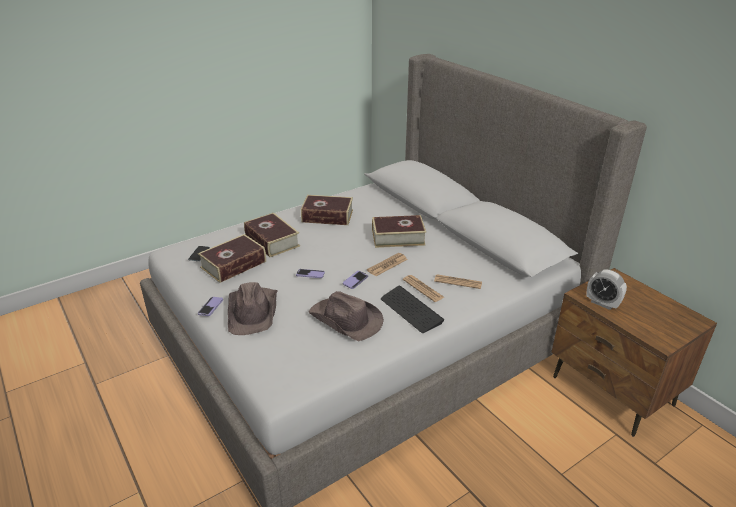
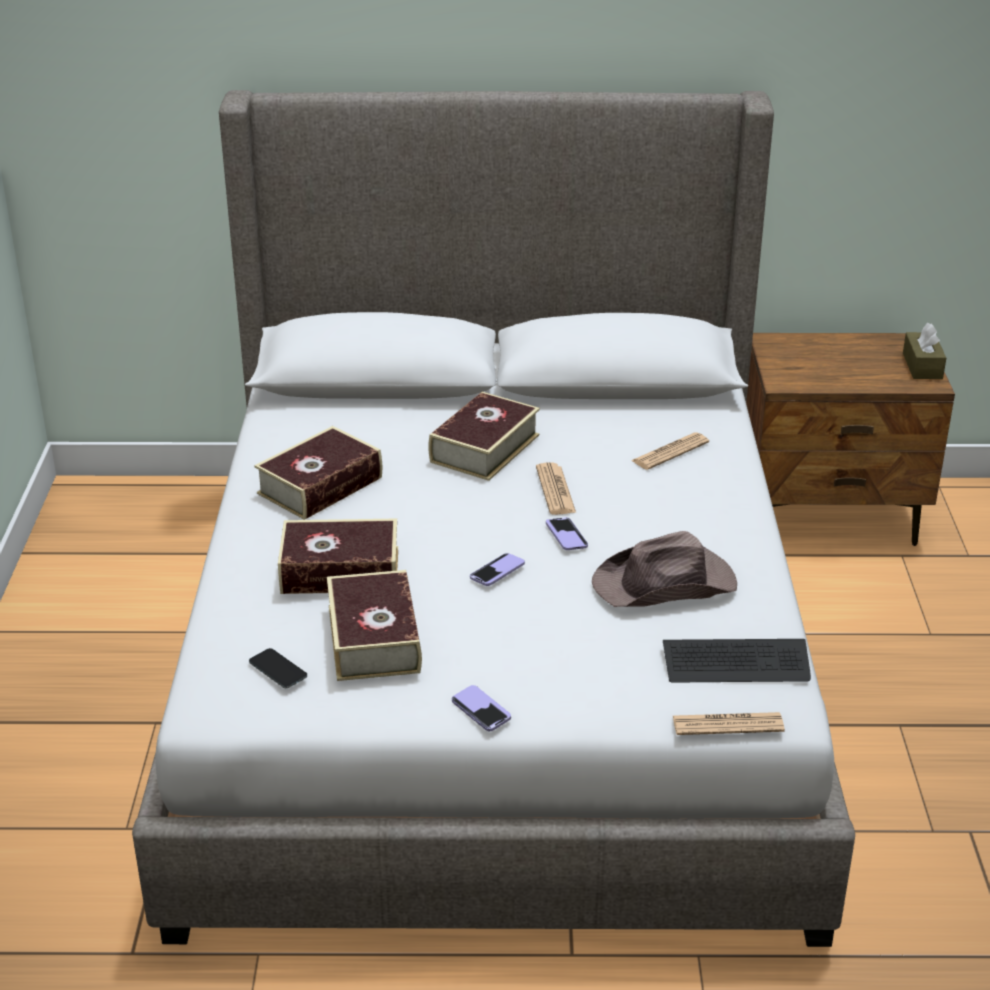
camera: 55 degrees left, 0 degrees up
(253, 311) = (547, 666): brown hat -> none
(411, 310) = (700, 519): keyboard -> keyboard (736, 663)
(423, 288) = (656, 486): newspaper -> newspaper (727, 724)
(602, 303) = (816, 379): alarm clock -> none
(677, 334) = (922, 366): none -> brown tissue box

